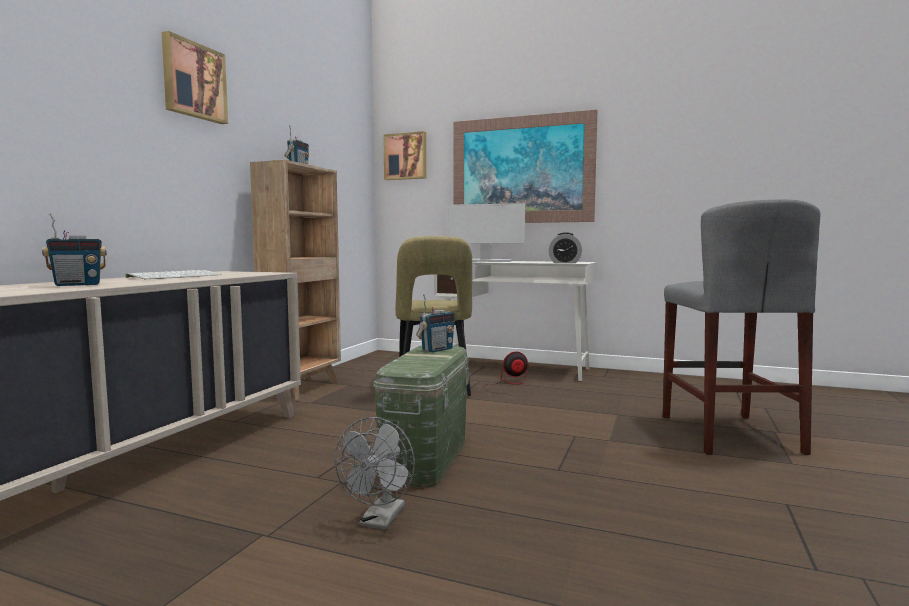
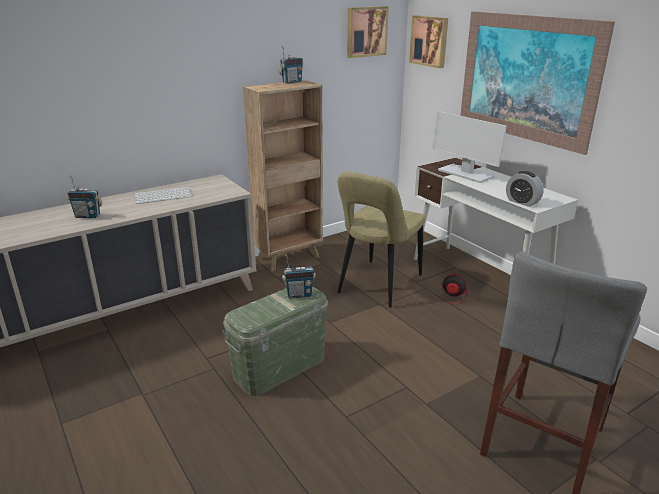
camera: 35 degrees right, 20 degrees up
(193, 81) = (189, 33): picture -> picture (366, 31)
(380, 521) = (198, 410): grey fan -> none

